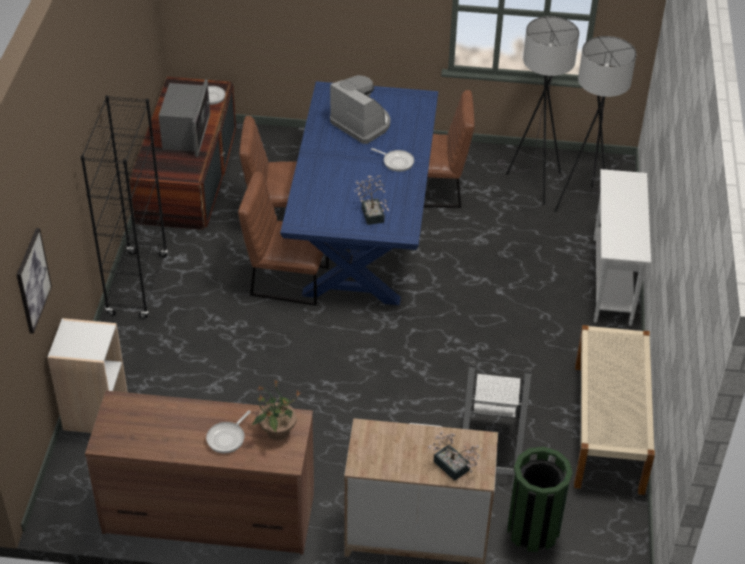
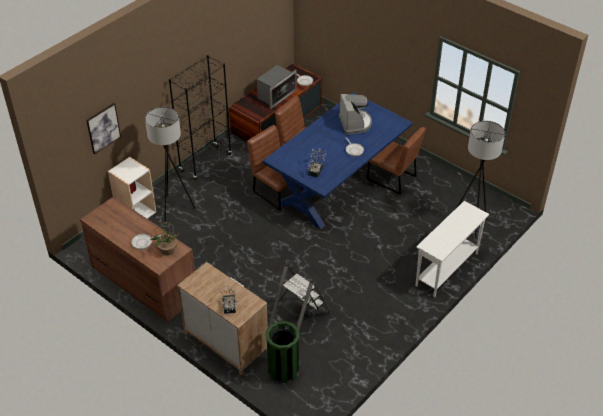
camera: 35 degrees right, 0 degrees up
(532, 183) = (452, 198): grey floor lamp -> grey floor lamp (174, 207)
(609, 427) = (371, 342): beige bench -> none

